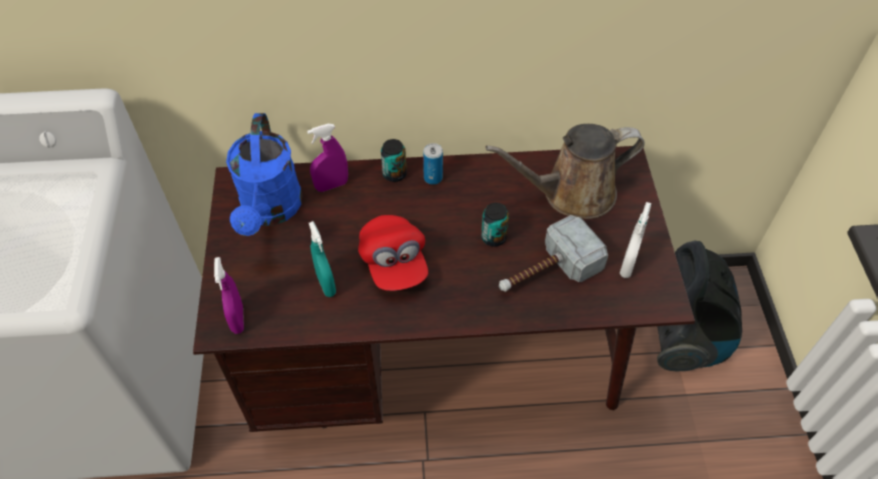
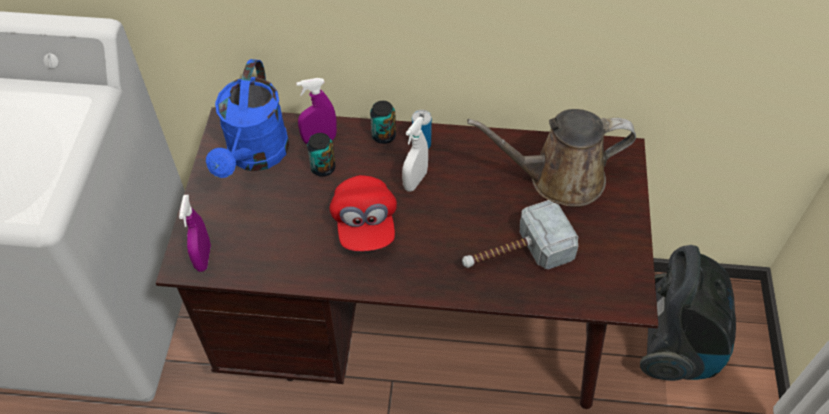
camera: 10 degrees right, 0 degrees up
(326, 284) = (294, 236): turquoise spray bottle -> none
(493, 237) = (469, 212): can -> can (323, 168)
(627, 265) = (600, 259): white spray bottle -> white spray bottle (415, 181)

